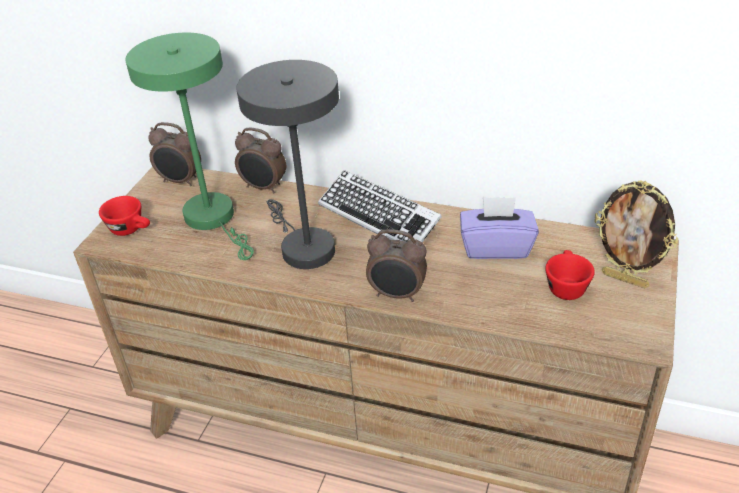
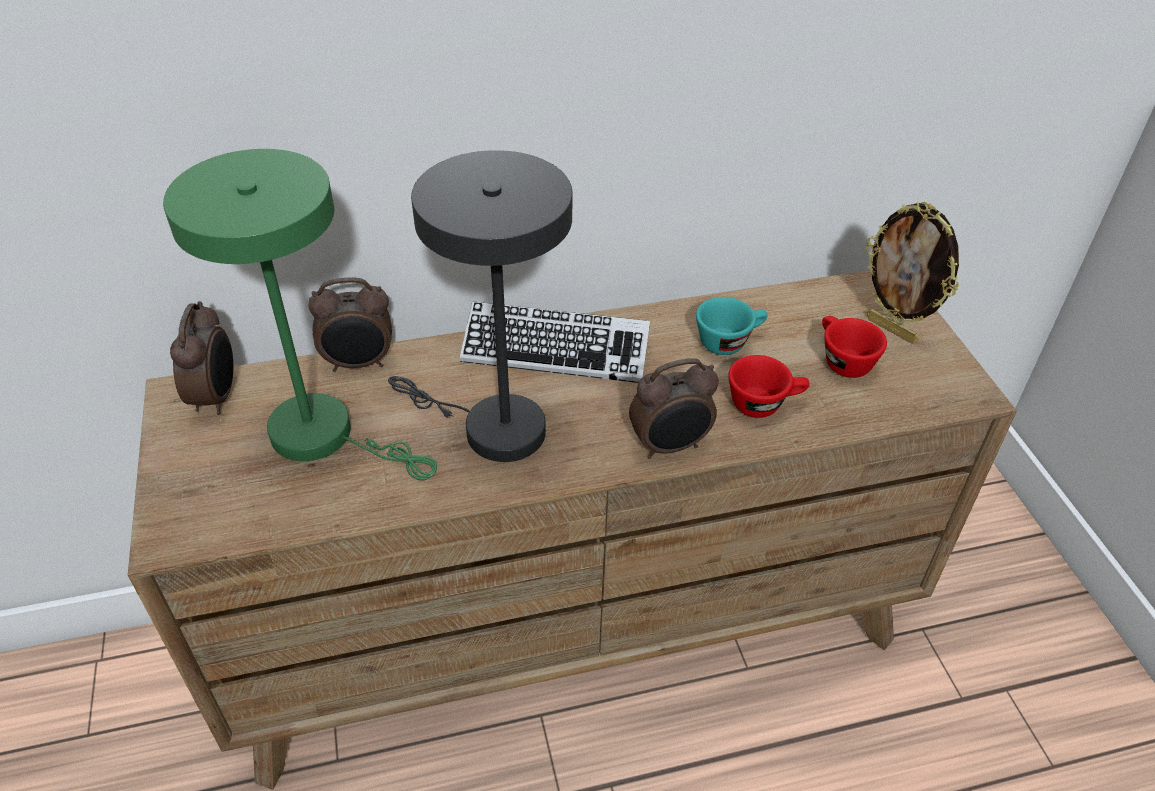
camera: 35 degrees left, 5 degrees up
(131, 229) = (202, 500): red cup -> red cup (764, 403)
(180, 181) = (217, 397): alarm clock -> alarm clock turned 75 degrees counterclockwise
(496, 247) = (729, 341): purple tissue box -> turquoise cup
(625, 279) = (892, 329): picture frame -> picture frame turned 45 degrees clockwise

